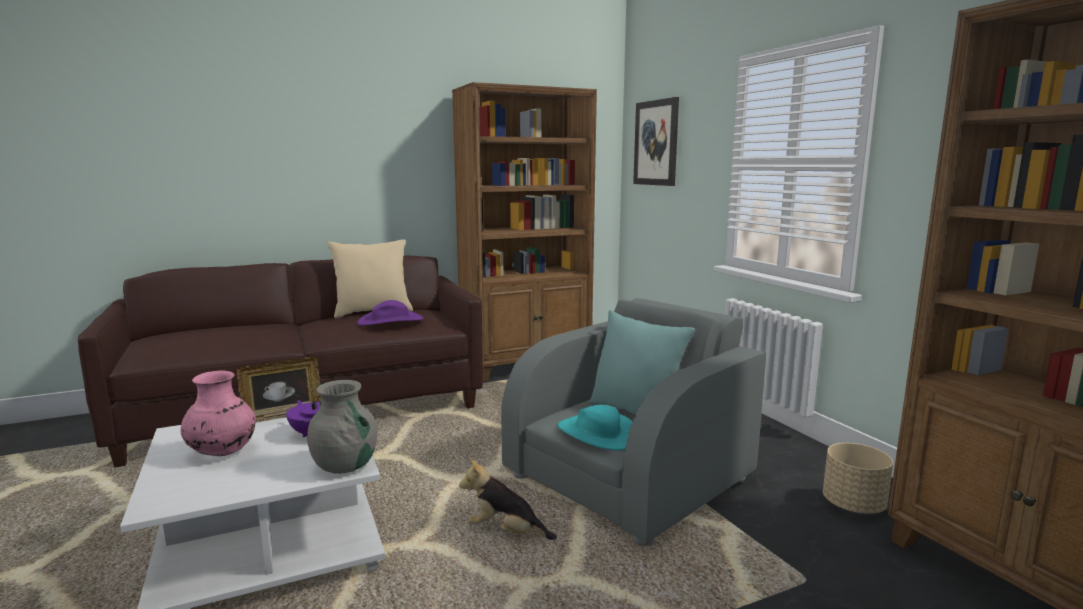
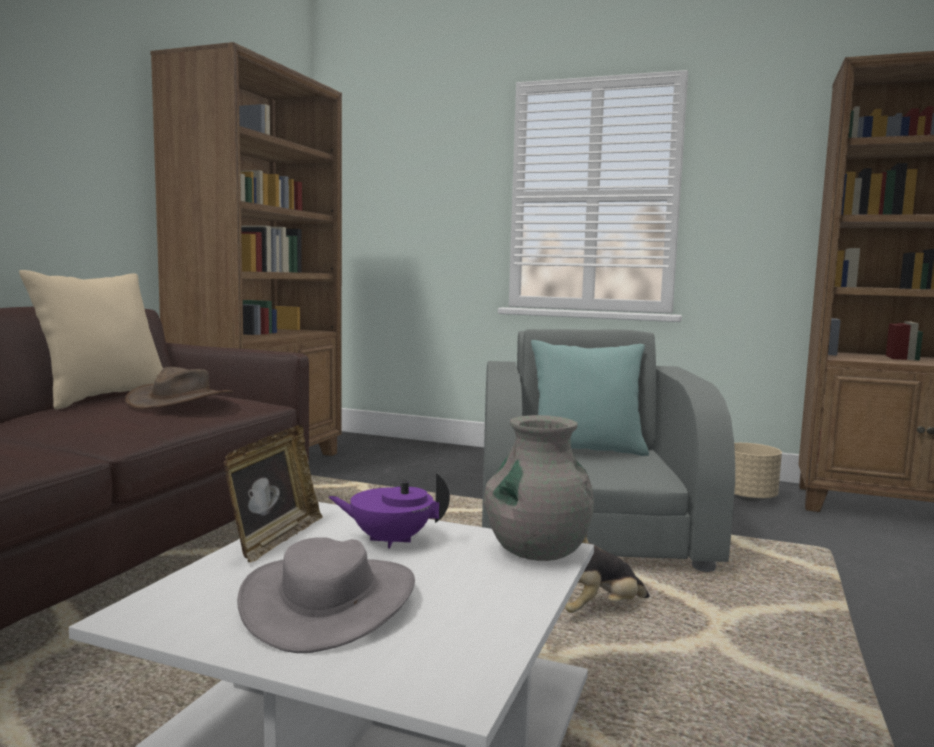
camera: 45 degrees left, 5 degrees down
(222, 453) = (330, 602): pink vase -> grey hat
(390, 321) = (181, 400): purple hat -> brown hat
(597, 433) = (610, 471): turquoise hat -> none
(656, 143) = (383, 173): picture -> none

